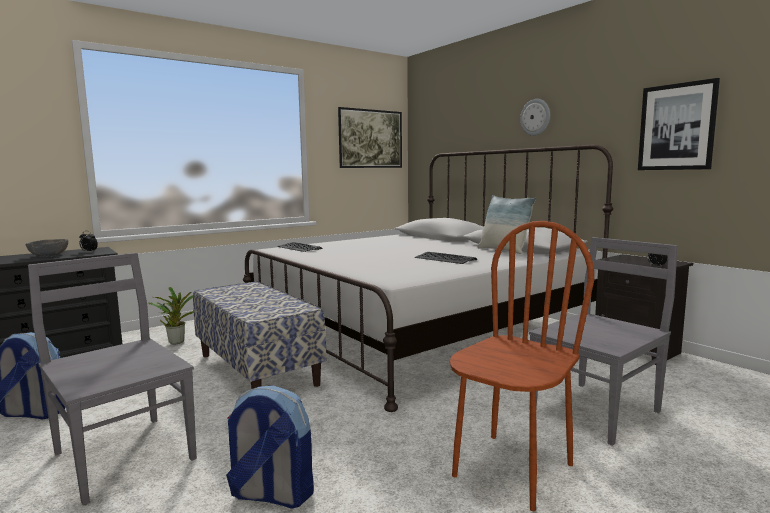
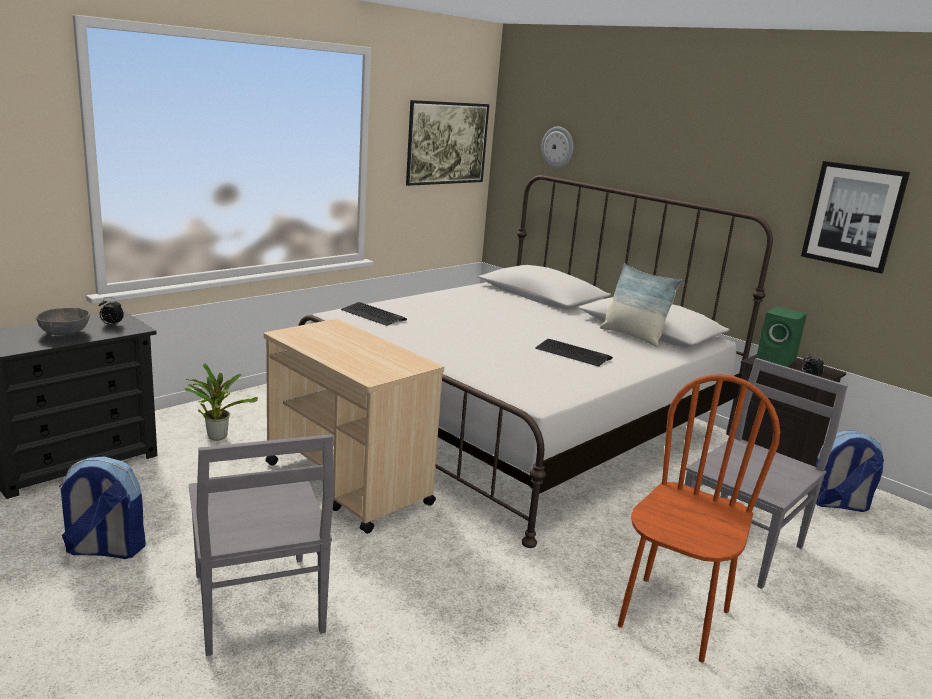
camera: 10 degrees left, 10 degrees up
(123, 454) = (258, 605): grey chair -> grey chair turned 150 degrees counterclockwise
(257, 369) = (348, 484): bench -> beige cart
(271, 494) = (447, 651): backpack -> backpack (837, 504)
(535, 117) = (682, 159): wall clock -> wall clock (558, 147)
(628, 258) = (777, 360): none -> green speaker

